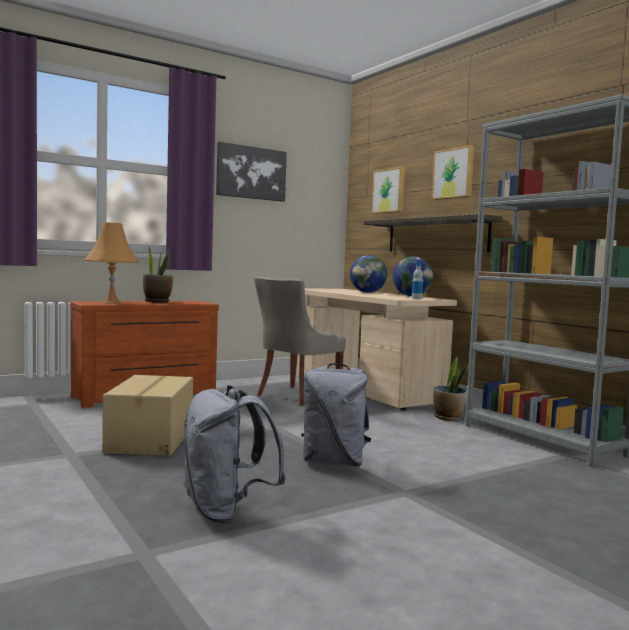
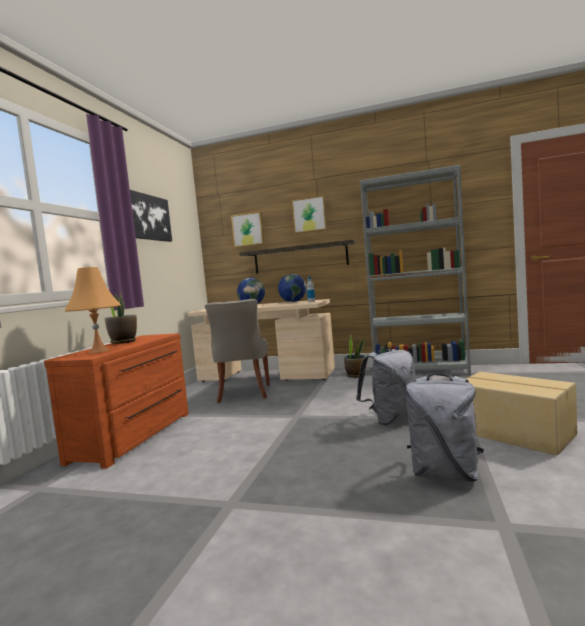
camera: 40 degrees left, 0 degrees up
(152, 439) = (250, 460): cardboard box -> cardboard box (514, 432)

